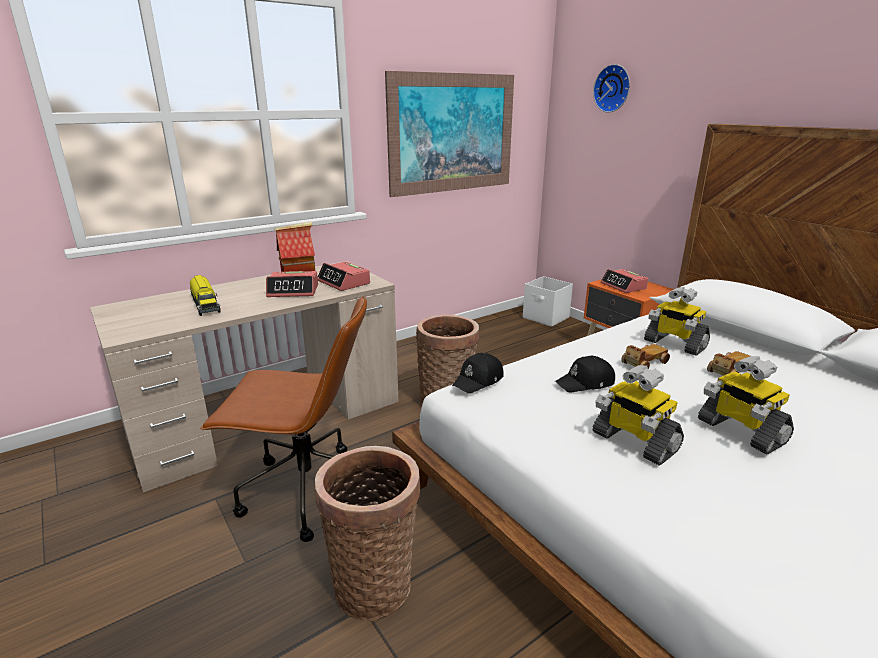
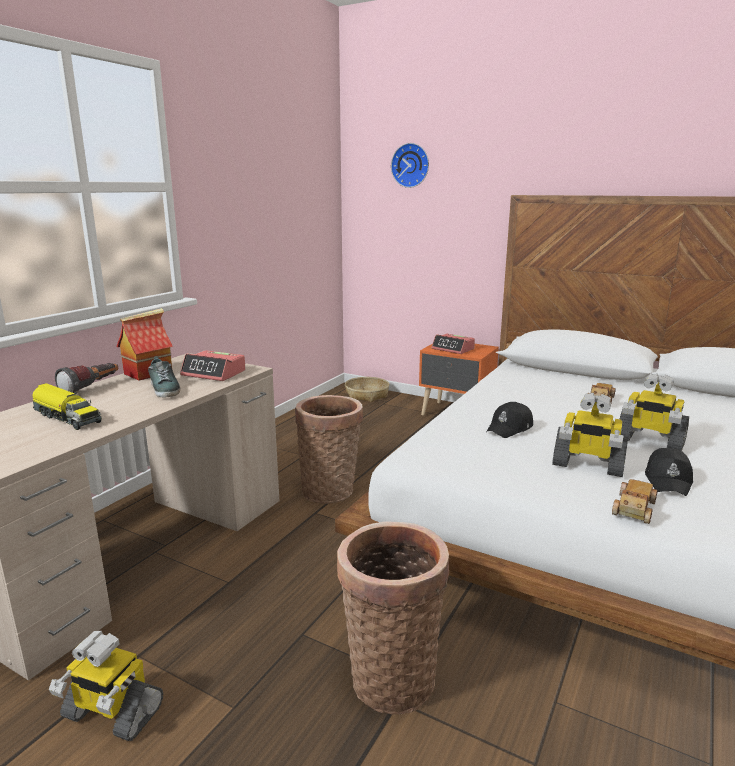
camera: 25 degrees left, 5 degrees down
(247, 282) = (92, 388): none -> flashlight
(293, 291) = (165, 389): alarm clock -> shoe
(305, 491) = (246, 614): brown office chair -> none
(453, 133) = (266, 209): picture -> none
(478, 380) = (418, 445): black cap -> black cap (668, 480)
(546, 318) = (367, 395): white storage box -> basket
(644, 363) = (535, 405): toy car -> toy car (633, 509)
(674, 344) = (541, 387): toy robot -> toy robot (112, 713)

